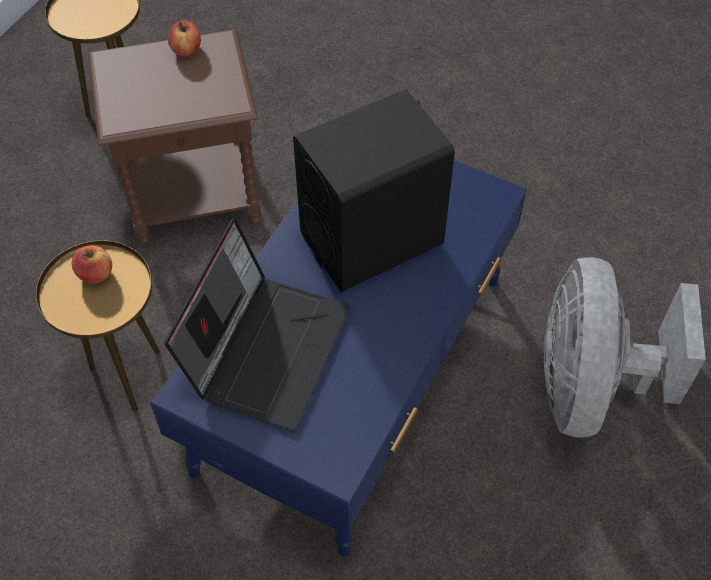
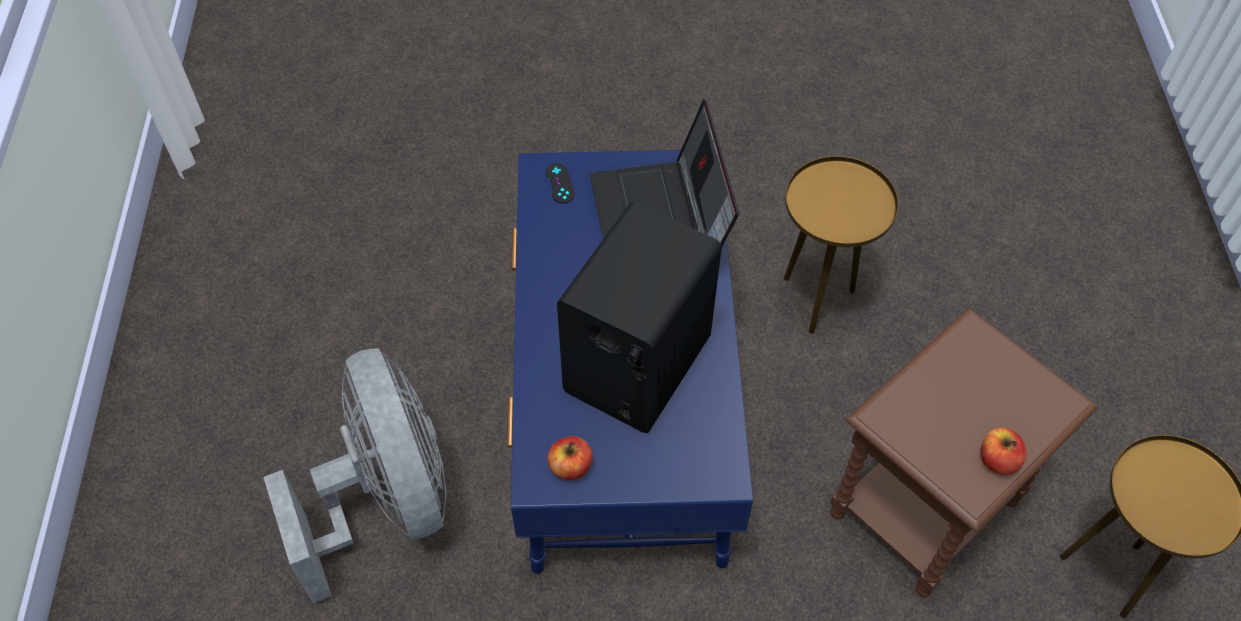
camera: 150 degrees right, 0 degrees up
(95, 273) = (853, 214): apple -> apple (570, 467)
(329, 441) = (560, 183): none -> black game controller

